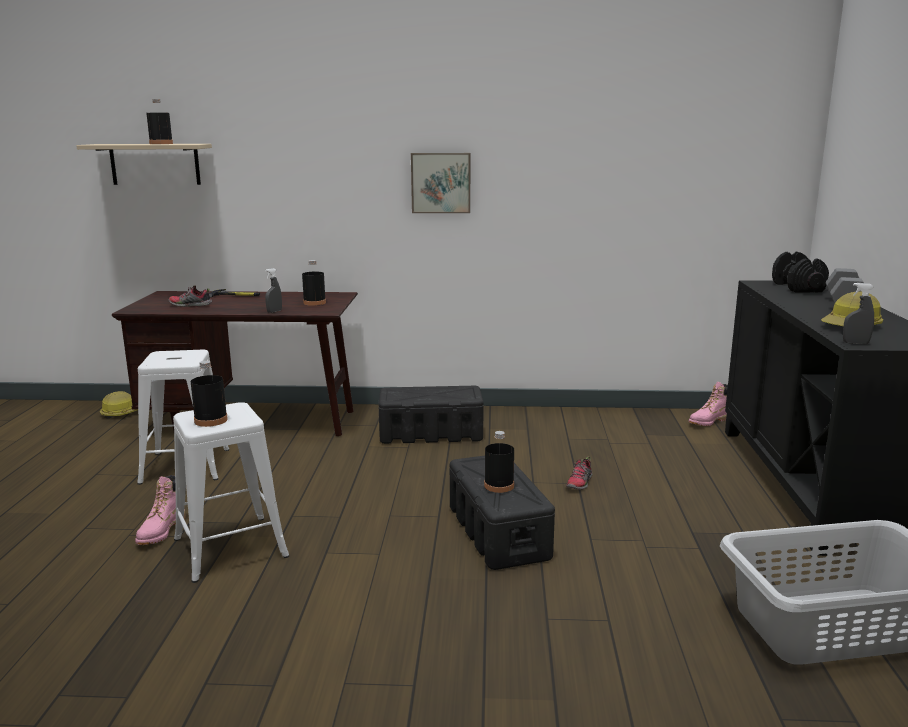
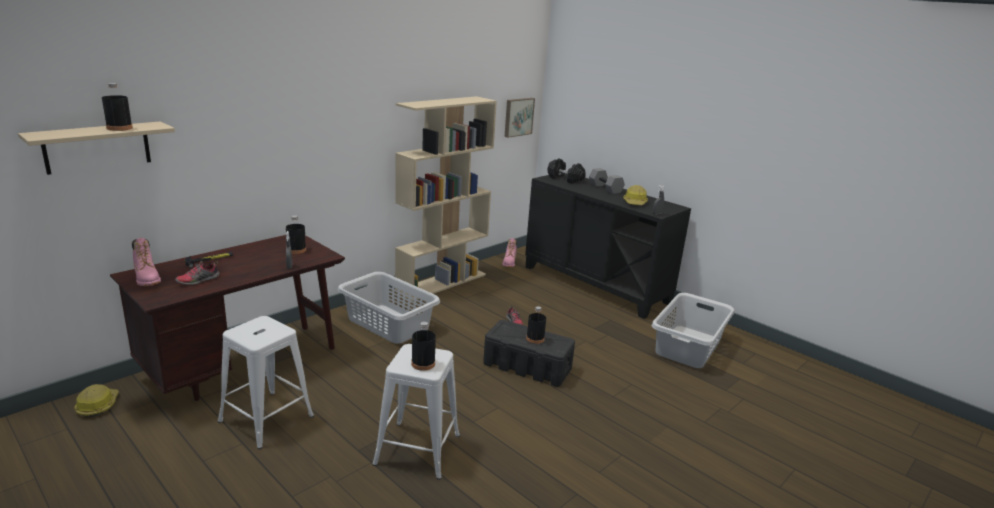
camera: 50 degrees left, 5 degrees up
(161, 532) = (354, 466): pink boot -> pink boot (147, 279)
(432, 433) = (388, 323): black storage box -> grey laundry basket
(441, 183) = (354, 135): picture -> picture (518, 117)
(570, 416) = (442, 282): none -> beige bookcase

